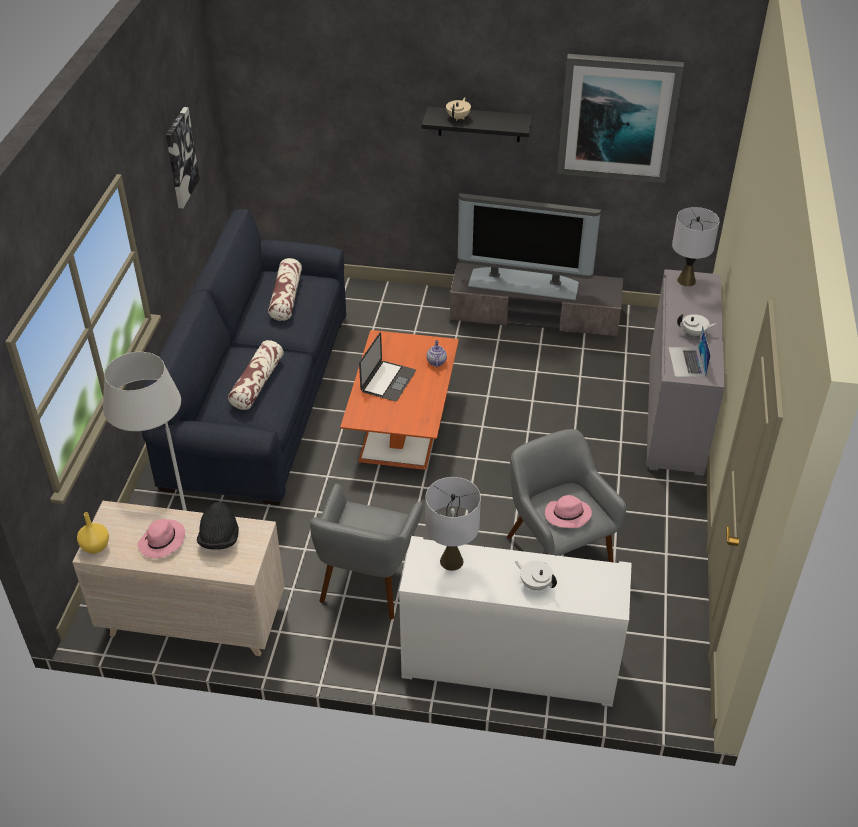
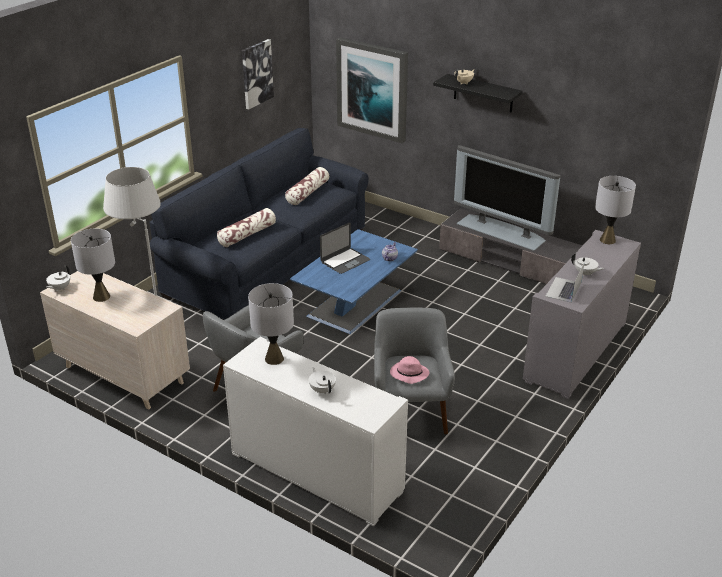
camera: 25 degrees right, 10 degrees down
(95, 547) = (59, 288): yellow vase -> white teapot
(162, 542) = (101, 297): pink hat -> grey table lamp
(219, 539) = (137, 306): black hat -> none
(402, 423) = (355, 302): orange coffee table -> blue coffee table
(618, 117) = (587, 102): picture -> picture (373, 89)

